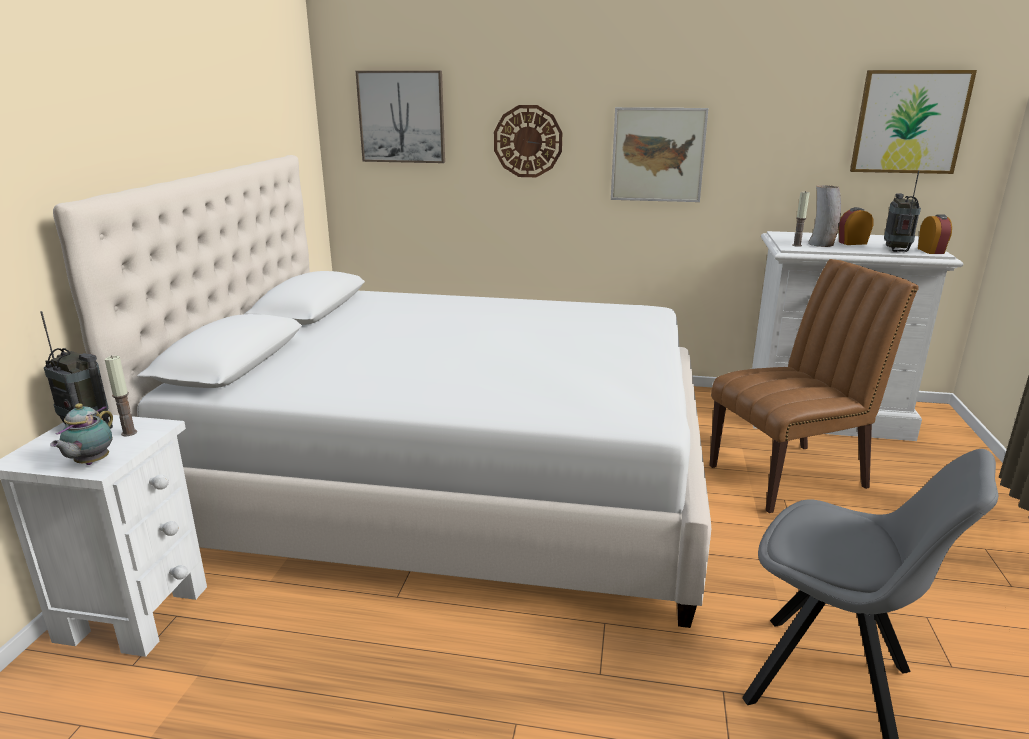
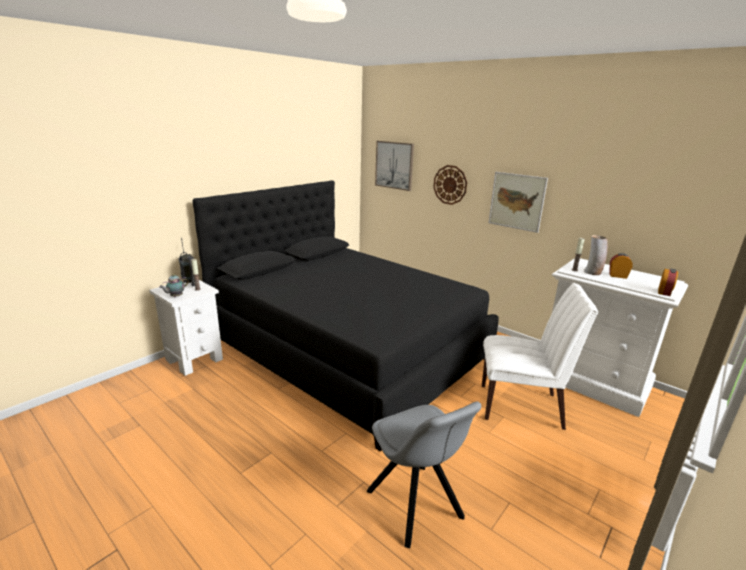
camera: 30 degrees right, 0 degrees up
(452, 481) = (348, 350): white bed -> black bed
(787, 477) = (519, 406): brown chair -> white chair
(896, 250) = (638, 286): radio -> none
(909, 122) = (683, 202): picture -> none

